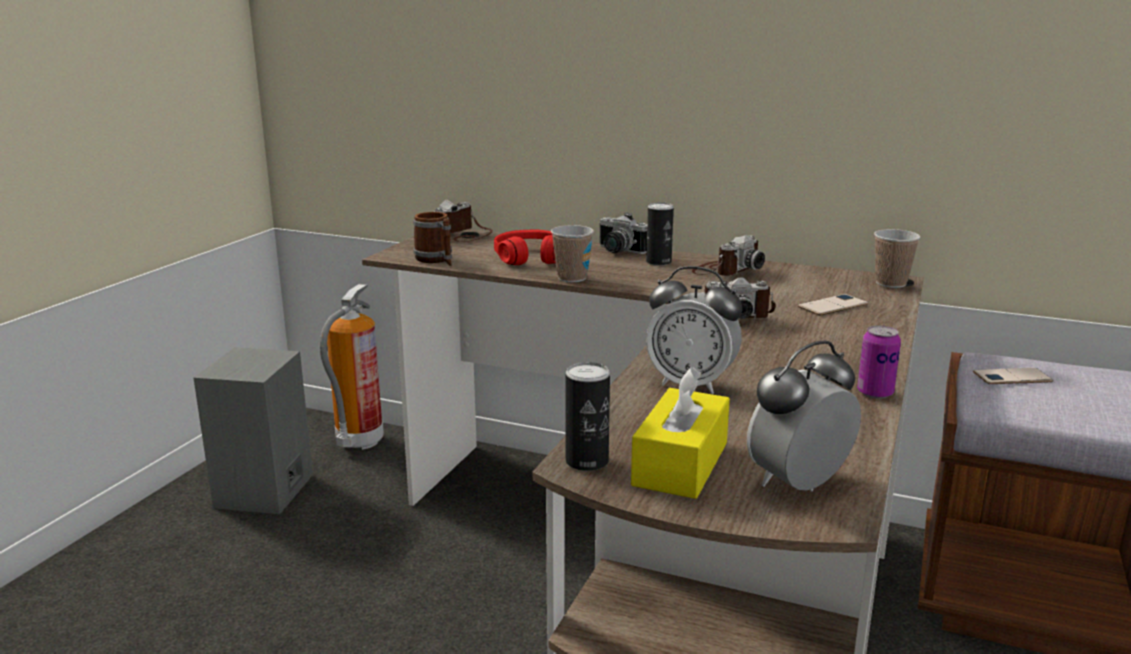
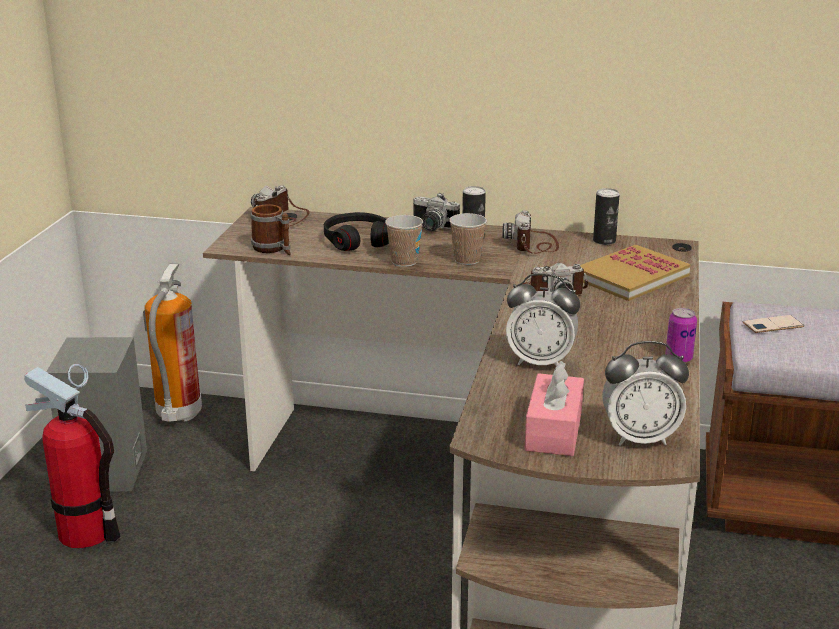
camera: 10 degrees left, 5 degrees up
(214, 552) = (86, 532): none -> fire extinguisher
(530, 257) = (357, 240): red headphones -> black headphones
(587, 461) = (486, 434): can -> can (604, 241)
(680, 464) = (553, 430): yellow tissue box -> pink tissue box
(726, 270) = (533, 244): camera -> camera turned 150 degrees clockwise
(798, 484) = (640, 438): alarm clock -> alarm clock turned 135 degrees counterclockwise
(833, 306) = (631, 277): phone -> book
(891, 283) = (673, 250): cup -> cup (467, 260)

